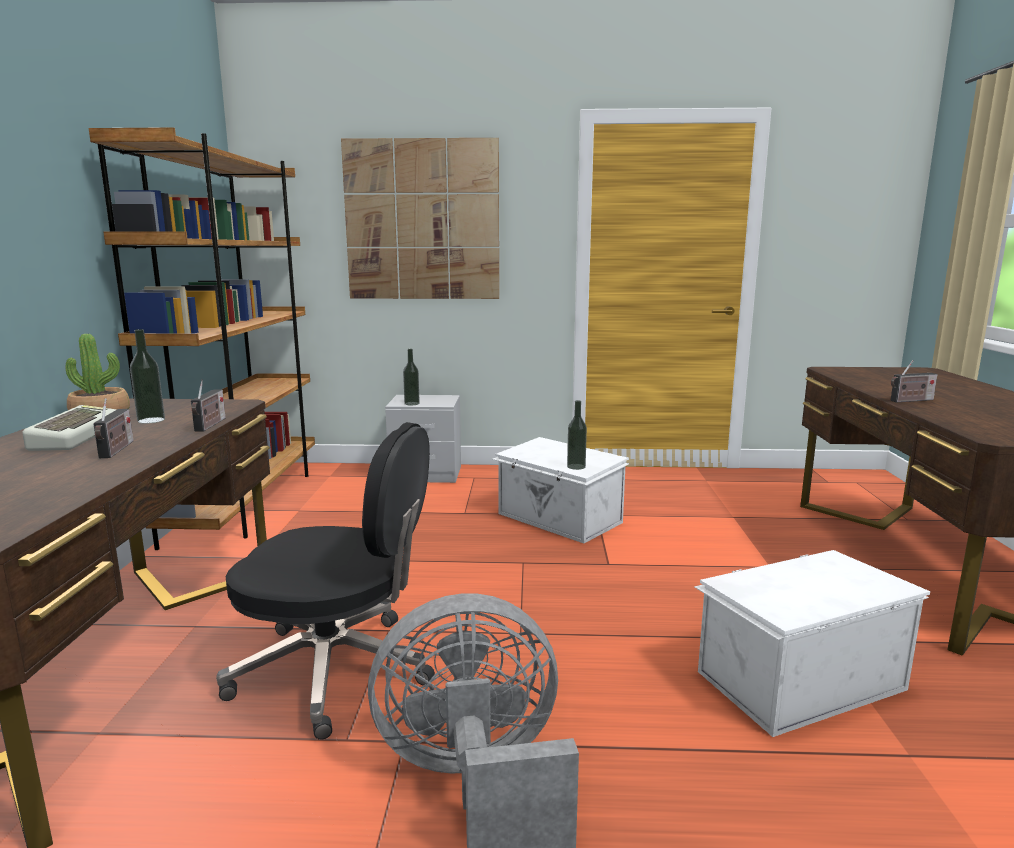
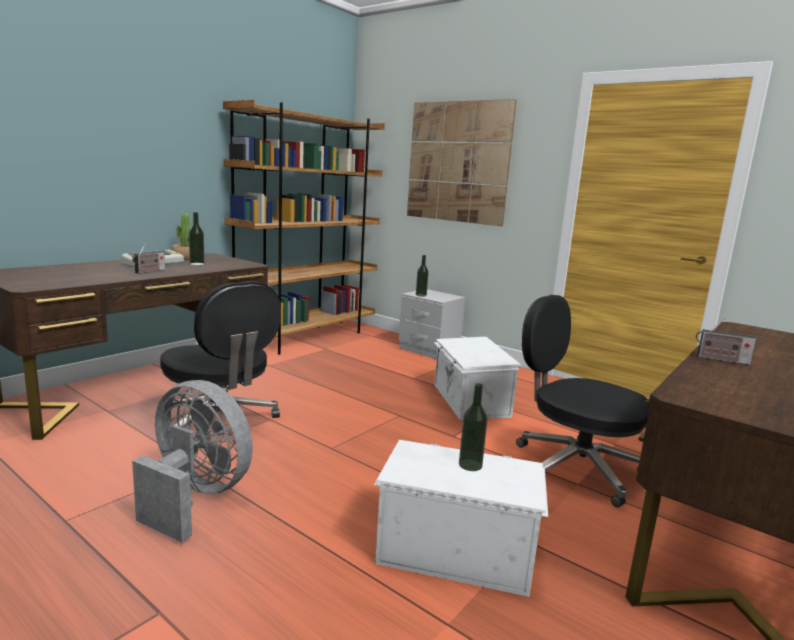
camera: 35 degrees right, 0 degrees up
(210, 425) = (211, 270): radio -> none
(576, 466) = (470, 359): bottle -> bottle (470, 465)
(744, 552) = (574, 467): none -> black office chair

